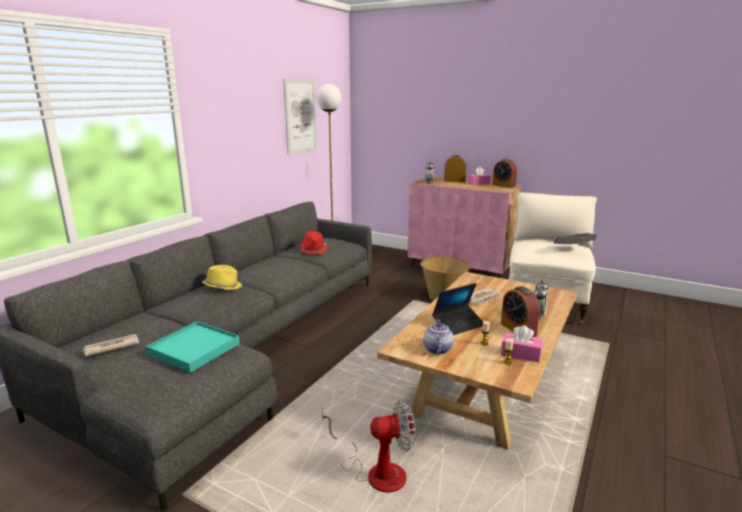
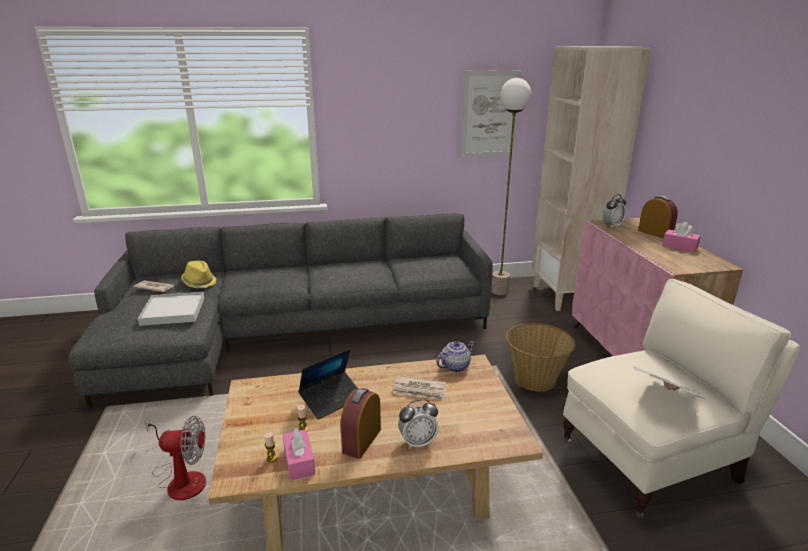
camera: 50 degrees right, 5 degrees up
(194, 349) = (173, 311): turquoise tray -> white tray
(222, 287) = (284, 273): yellow hat -> yellow hat (199, 282)
(313, 250) = (414, 267): red hat -> none
(375, 252) = (567, 296): none -> beige bookcase
(375, 471) = (181, 479): fan -> fan turned 45 degrees counterclockwise
(437, 349) = (264, 407): teapot -> teapot (455, 366)
(458, 324) = (332, 399): laptop -> laptop turned 60 degrees counterclockwise
(503, 185) = (705, 261): alarm clock -> none

